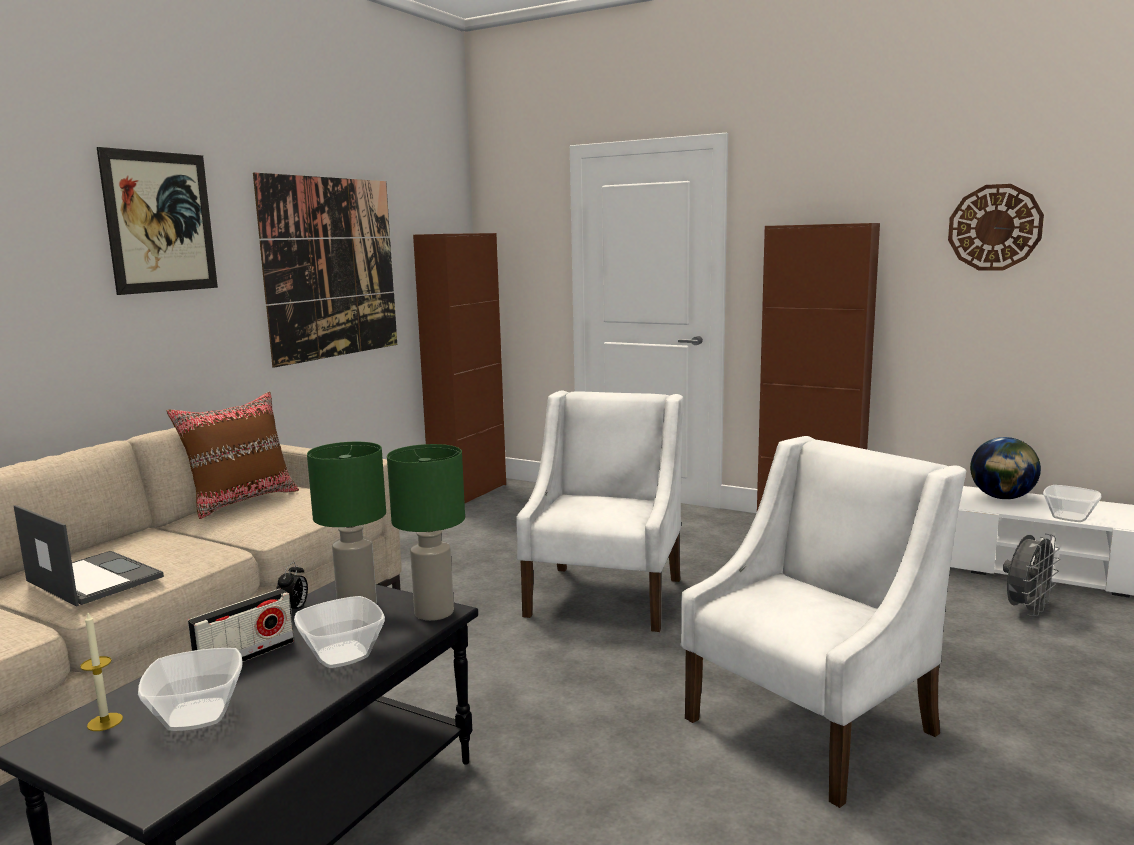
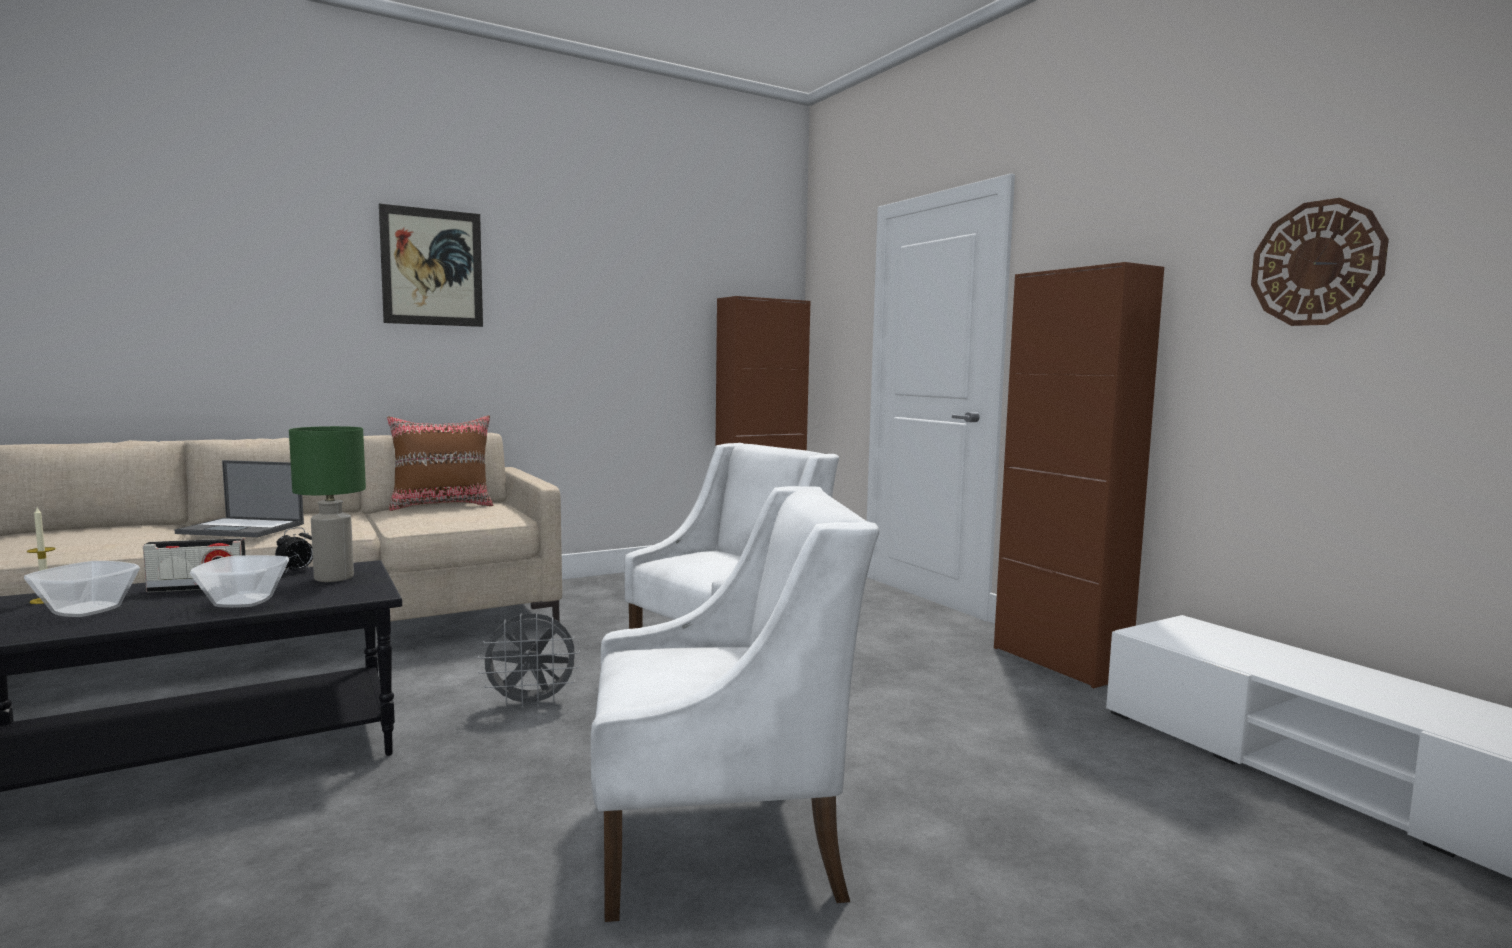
camera: 30 degrees right, 5 degrees down
(93, 579) = (243, 529): laptop -> laptop turned 120 degrees clockwise
(332, 268) = (614, 322): picture -> none
(434, 612) = (366, 593): green table lamp -> none
(1002, 498) = (1296, 660): globe -> none
(1026, 610) = (1226, 819): grey fan -> grey fan (532, 703)
(1068, 516) = (1366, 701): bowl -> none

